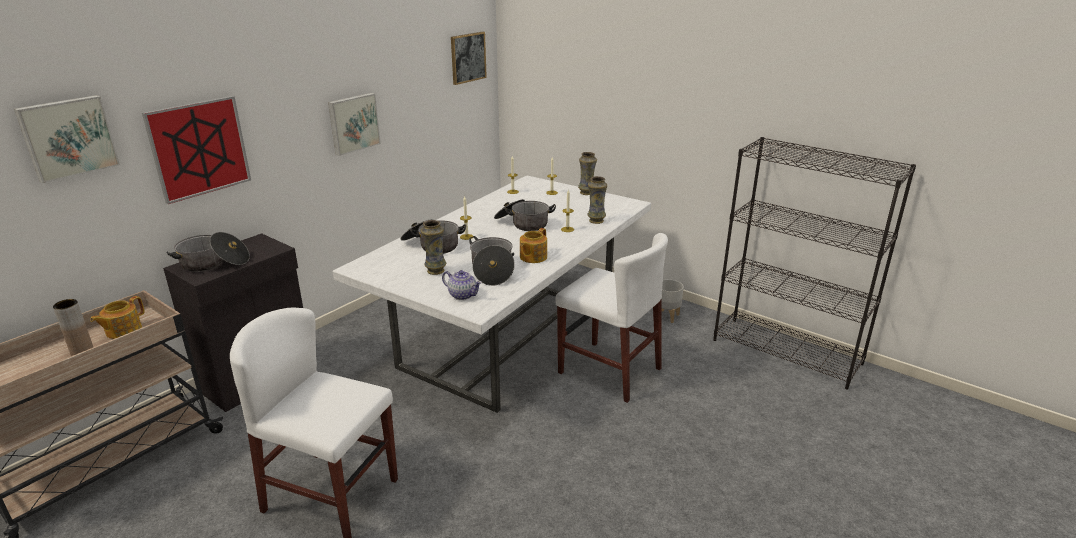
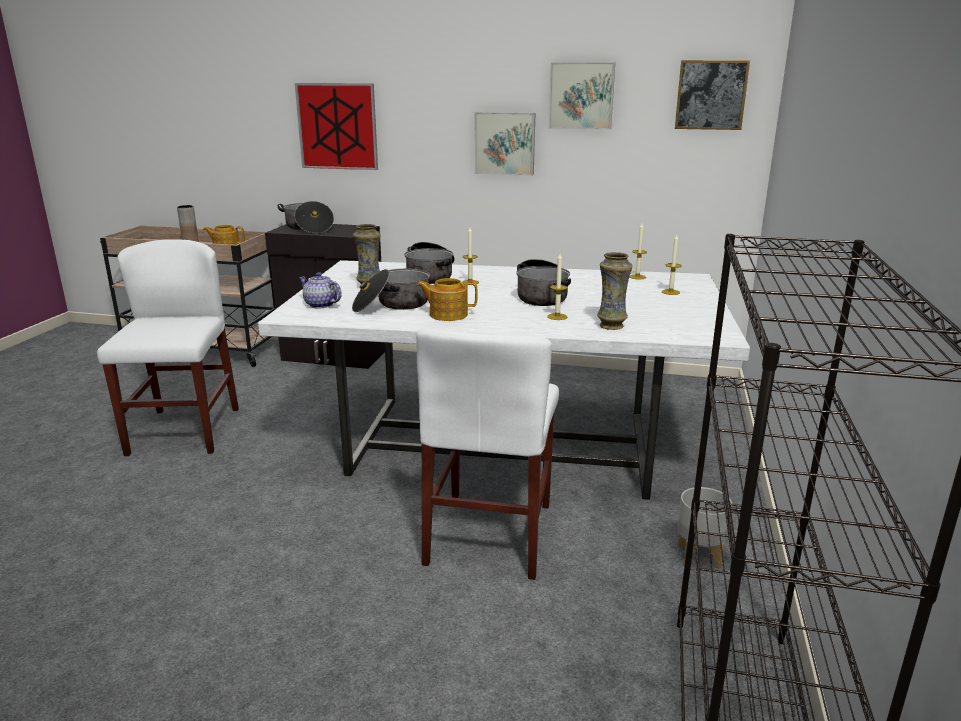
camera: 65 degrees right, 5 degrees down
(68, 137) = (244, 91): picture -> picture (581, 96)
(463, 295) = (320, 305): teapot -> teapot turned 120 degrees clockwise
(586, 193) = (707, 307): vase -> none

